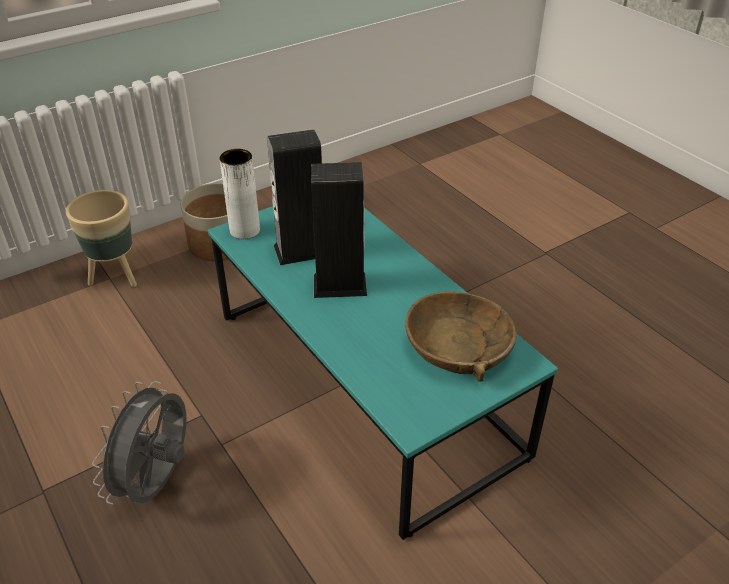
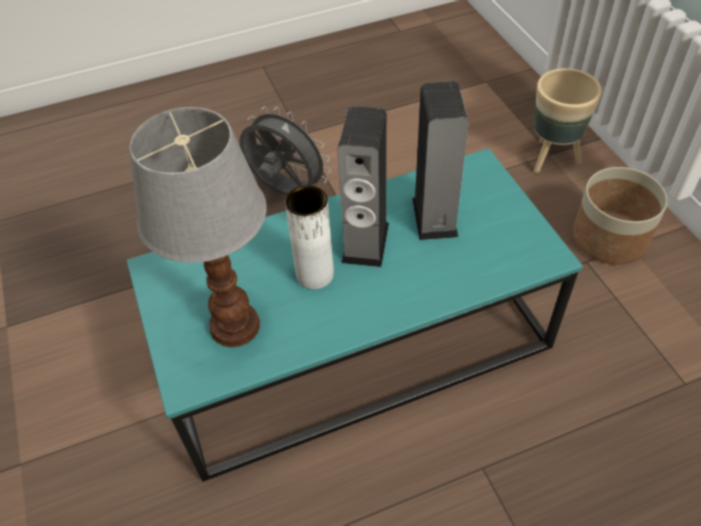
camera: 105 degrees right, 10 degrees up
(245, 230) = (481, 175): white vase -> white vase (315, 274)
(459, 346) = (234, 327): brown bowl -> table lamp

